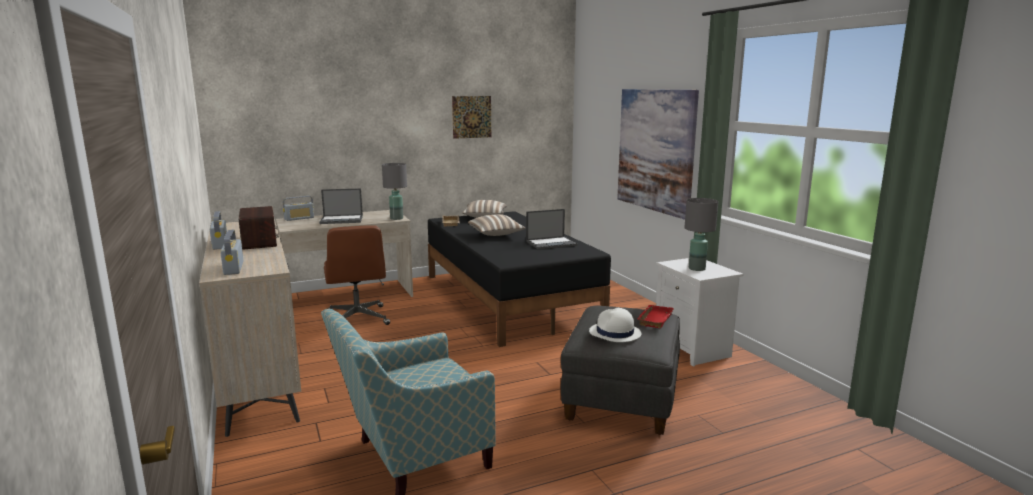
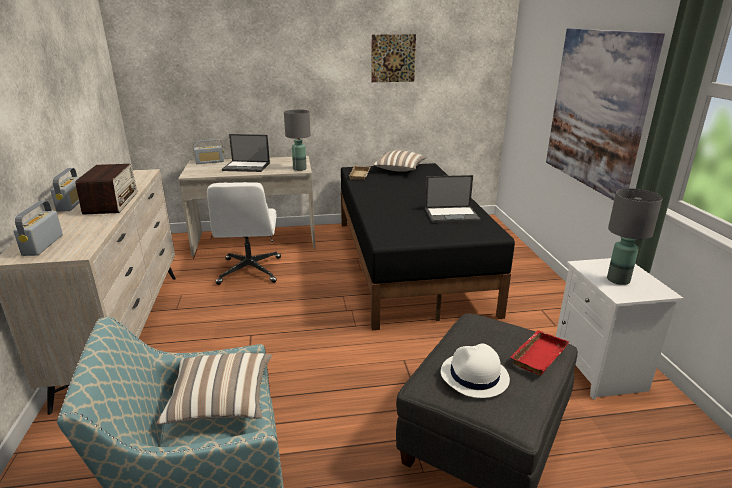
camera: 15 degrees right, 10 degrees up
(358, 319) = (250, 271): brown office chair -> white office chair
(496, 234) = (397, 196): pillow -> pillow (221, 402)

